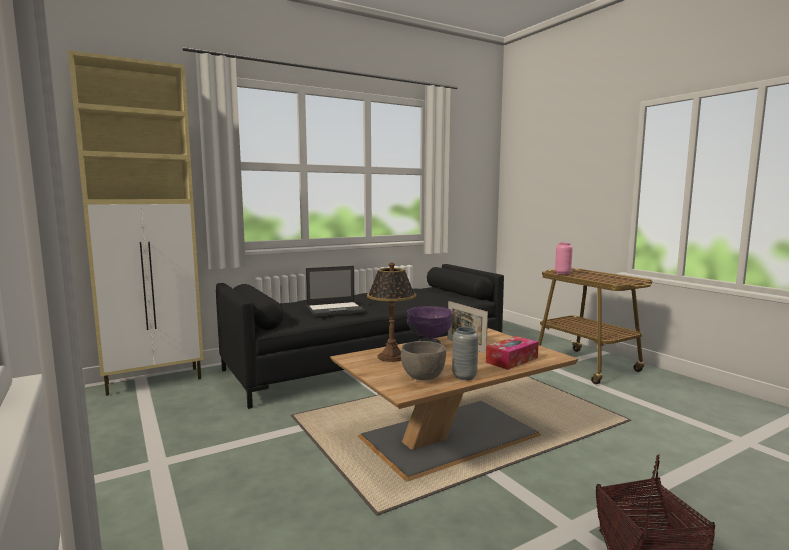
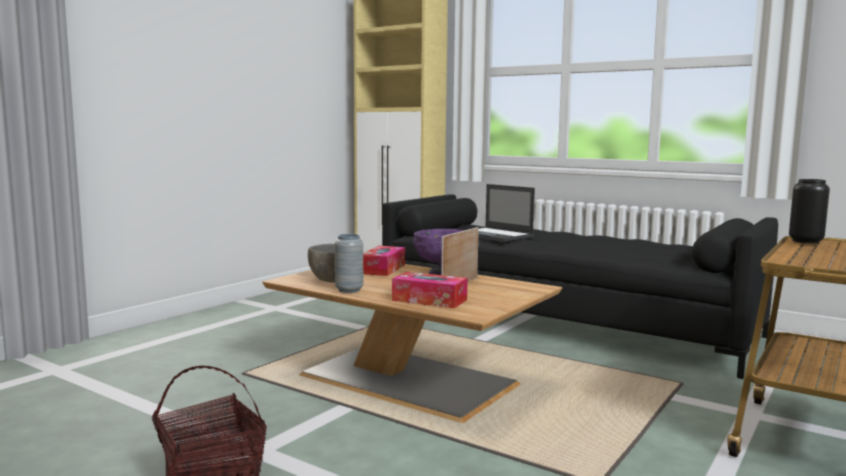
camera: 65 degrees right, 0 degrees up
(391, 357) = (382, 269): table lamp -> tissue box
(562, 273) = (805, 241): pink vase -> black vase

